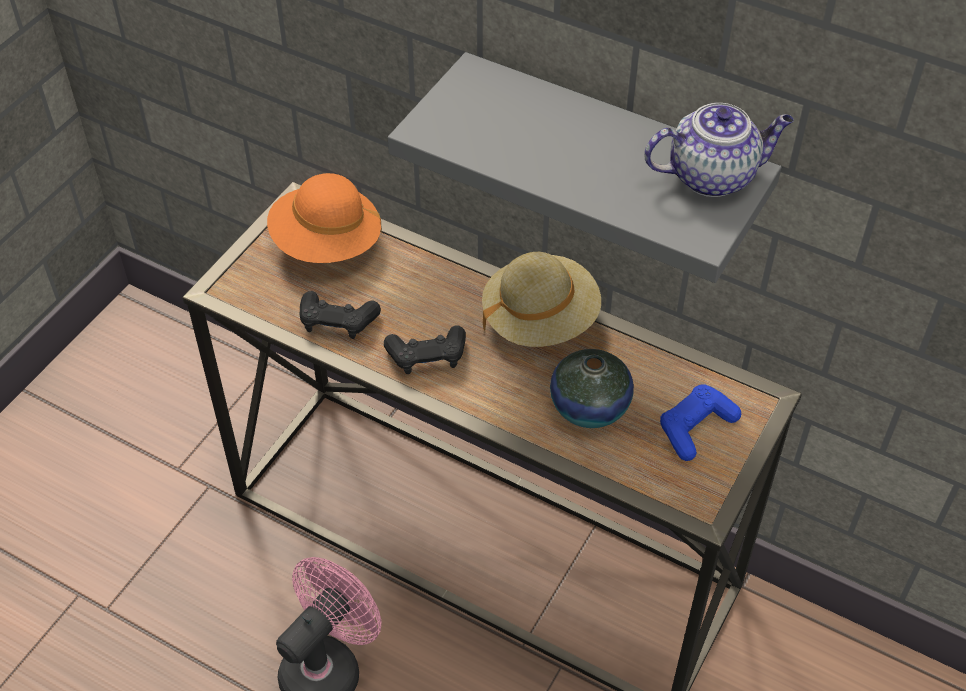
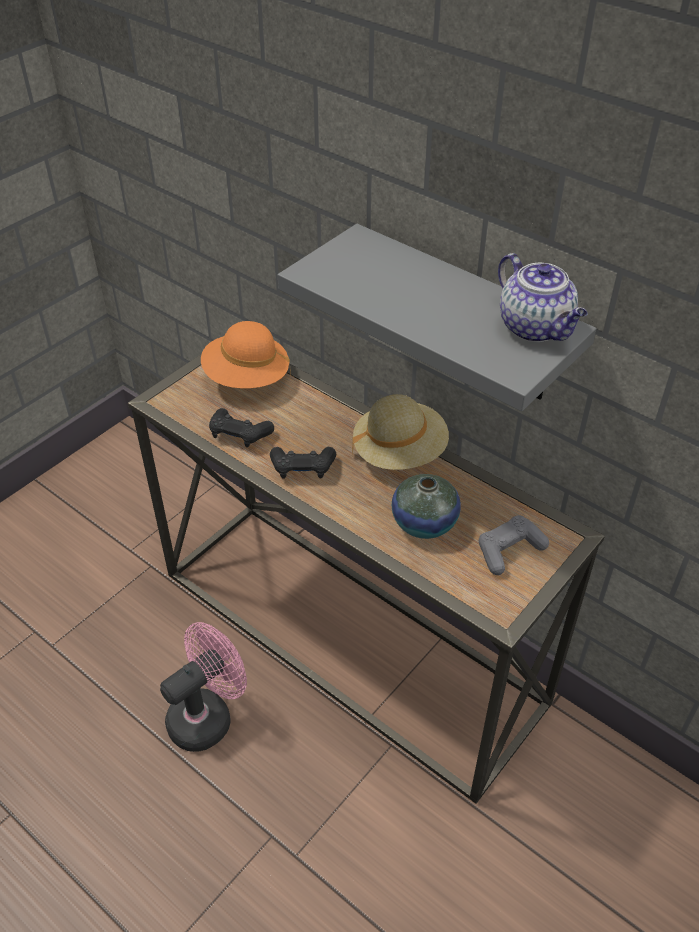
camera: 10 degrees right, 5 degrees down
(695, 428) = (509, 550): blue game controller -> grey game controller
(713, 175) = (536, 328): teapot -> teapot turned 60 degrees clockwise

